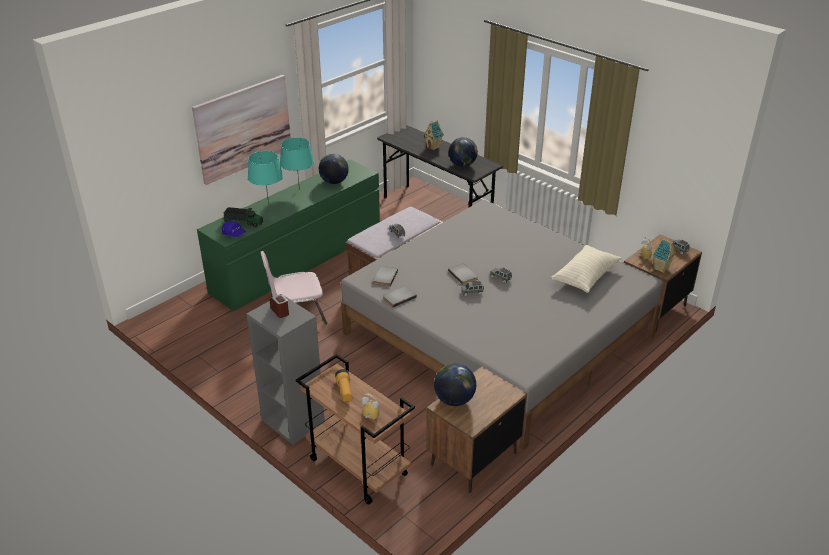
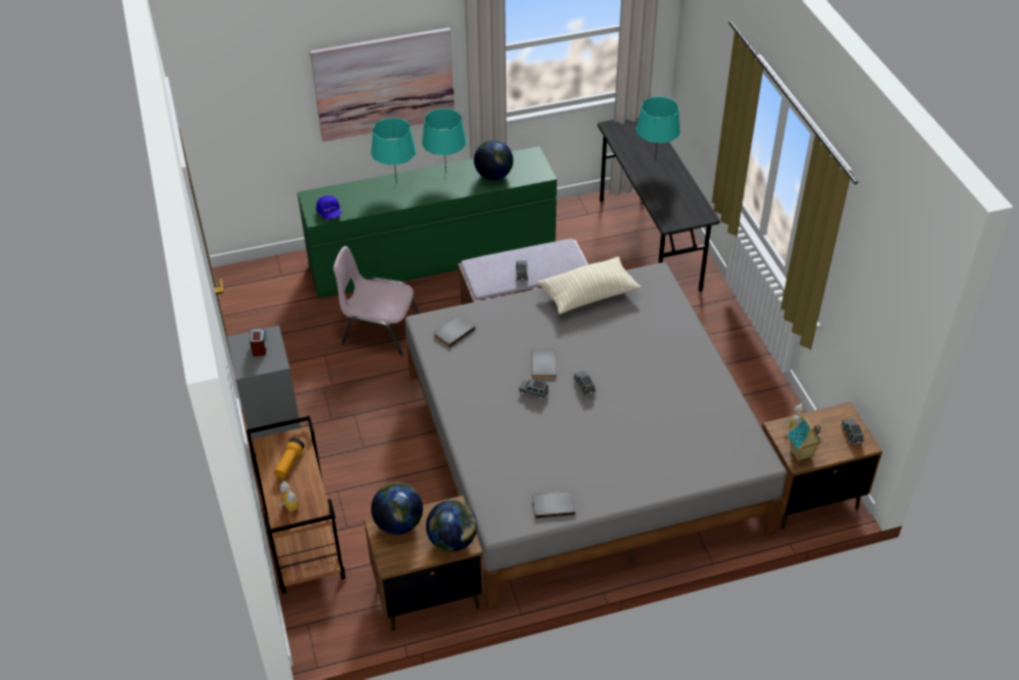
camera: 30 degrees right, 10 degrees up
(243, 222) = (351, 200): toy truck -> none
(398, 297) = (447, 366): grey book -> grey book (553, 504)
(433, 147) = (655, 162): toy house -> turquoise table lamp
(462, 165) = (667, 203): globe -> globe (452, 541)
(585, 277) = (689, 426): beige pillow -> beige pillow (588, 295)

